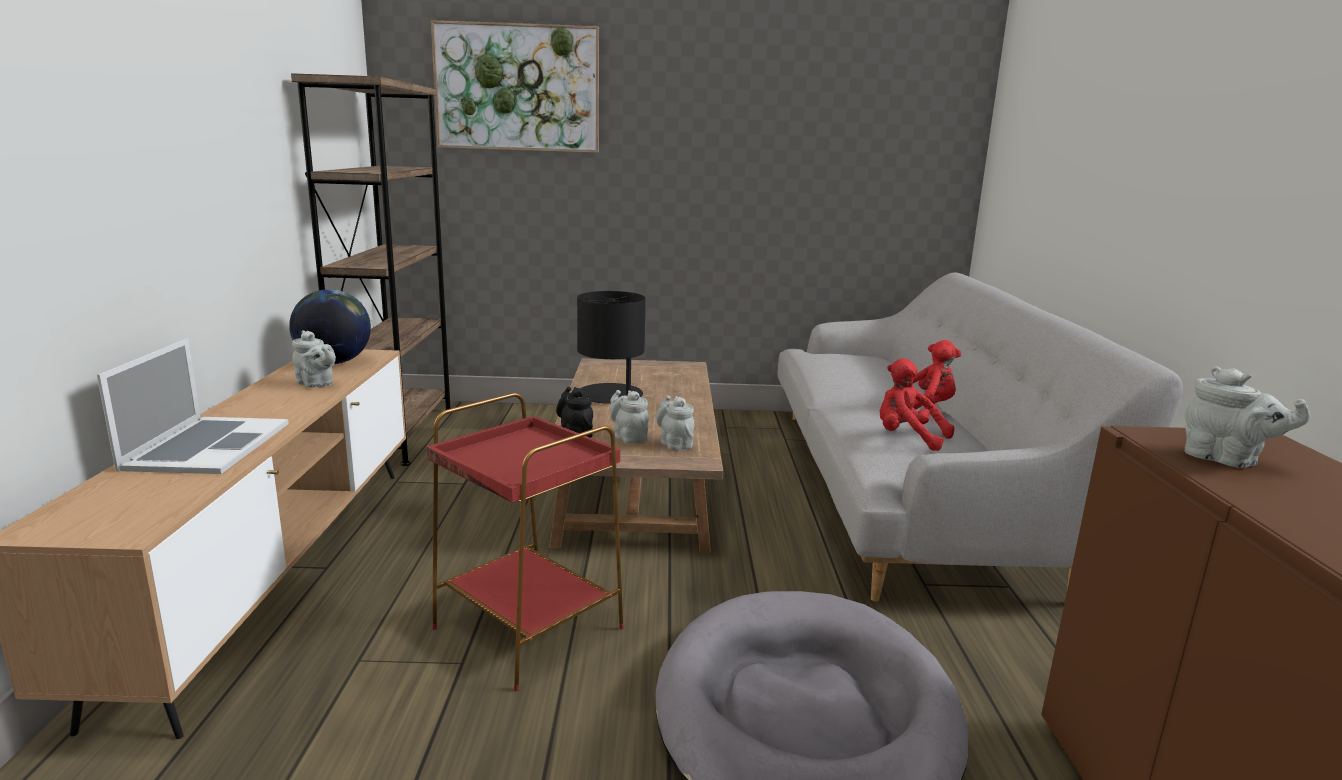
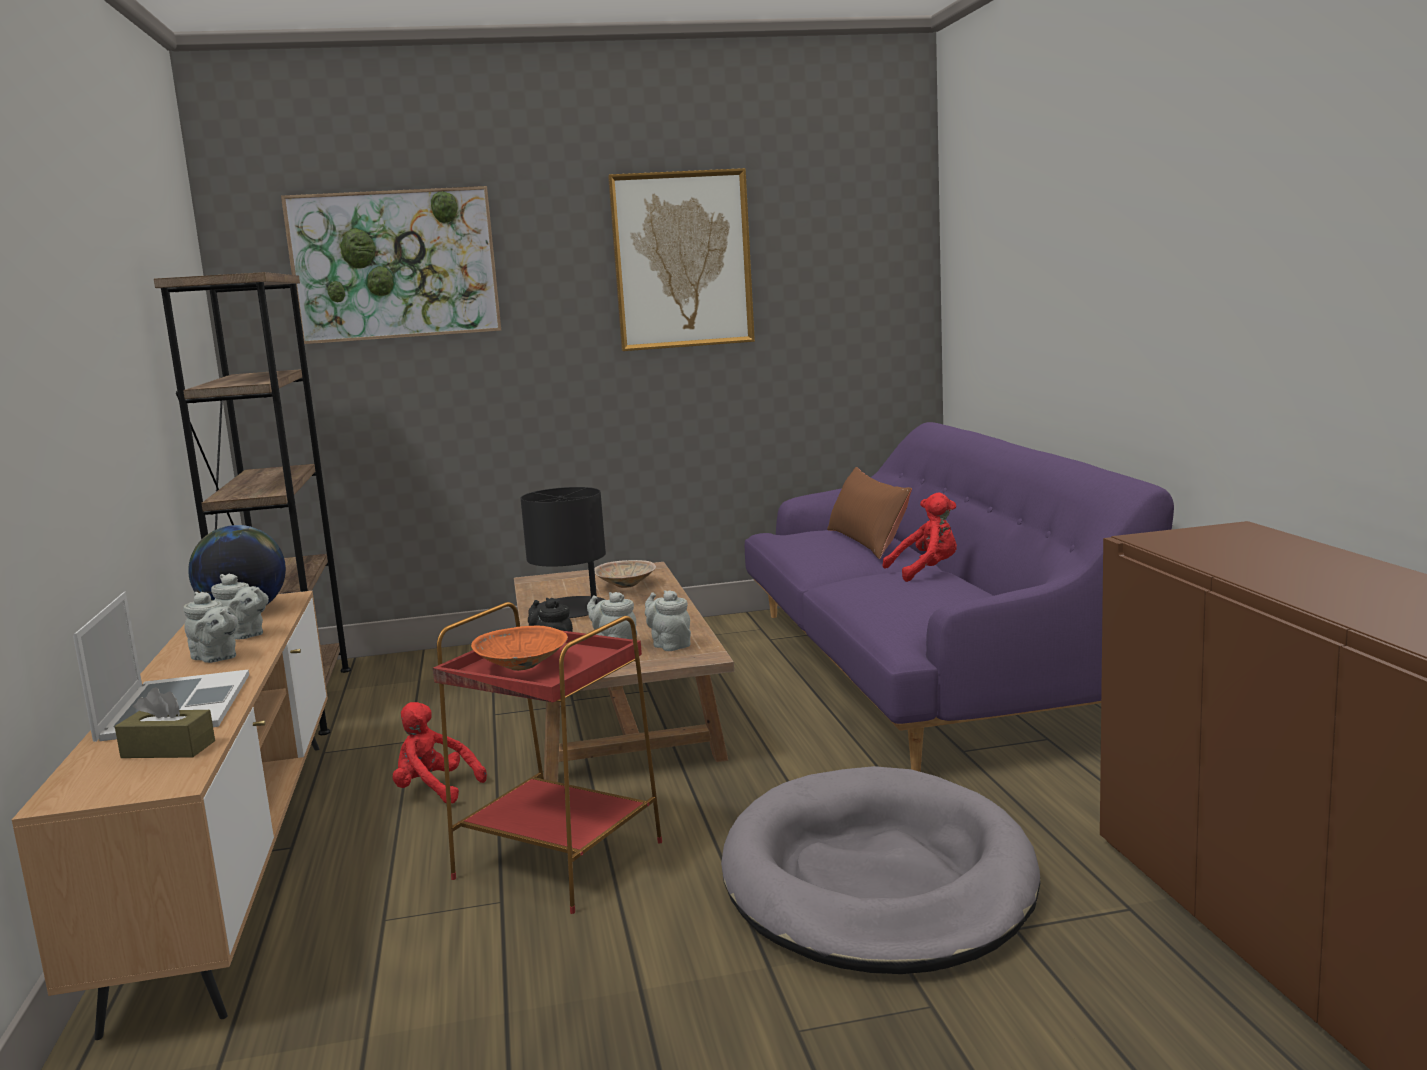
camera: 10 degrees left, 5 degrees down
(162, 491) = (168, 749): none -> brown tissue box
(507, 458) = (522, 667): none -> orange bowl
(665, 380) = (625, 586): none -> beige bowl
(758, 107) = (682, 260): none -> picture
(879, 371) = (867, 542): none -> brown pillow
(906, 489) = (920, 668): grey sofa -> purple sofa
(907, 438) = (918, 600): red plush toy -> red plush toy (434, 790)
(1226, 460) = (1208, 547): grey teapot -> grey teapot (216, 658)

